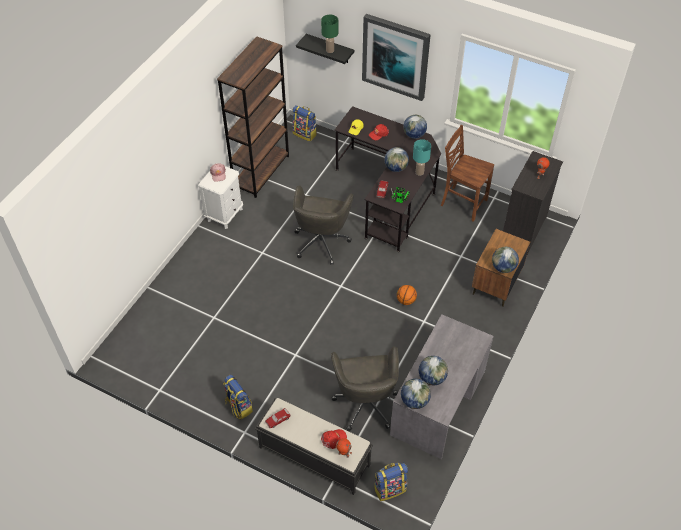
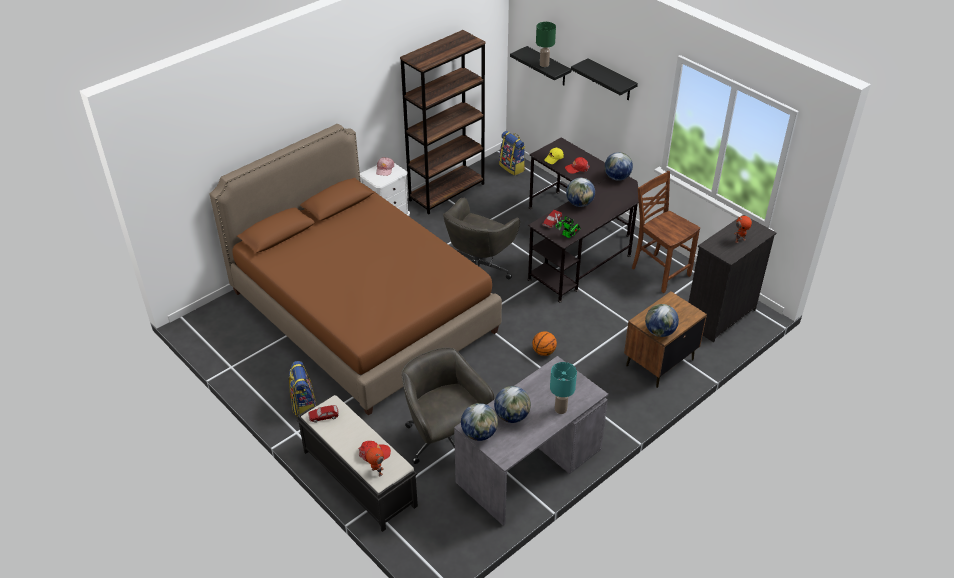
camera: 20 degrees right, 10 degrees down
(245, 306) = (363, 312): none -> brown bed
(365, 402) = (445, 441): grey office chair -> grey office chair turned 135 degrees clockwise
(390, 488) = (427, 538): backpack -> none
(396, 56) = (611, 80): picture -> black shelf
(419, 172) = (604, 214): turquoise table lamp -> turquoise table lamp (560, 409)

